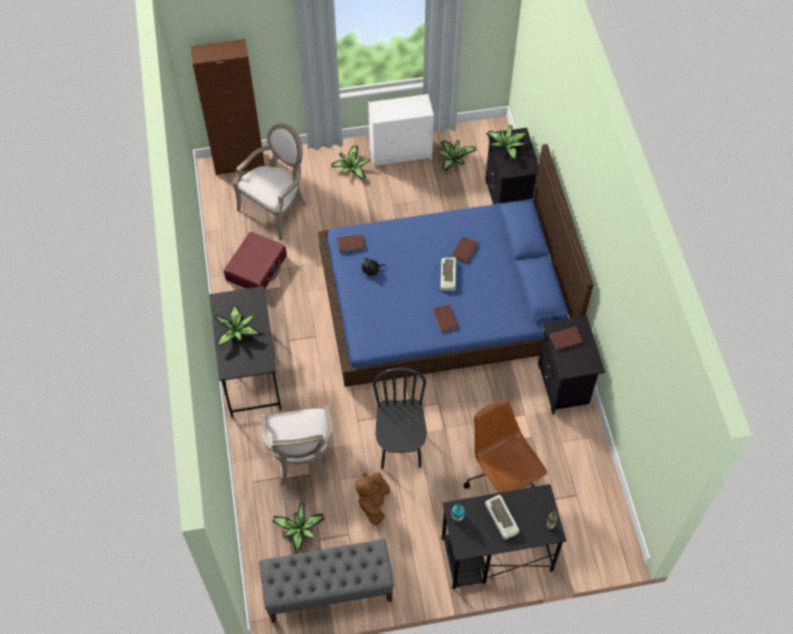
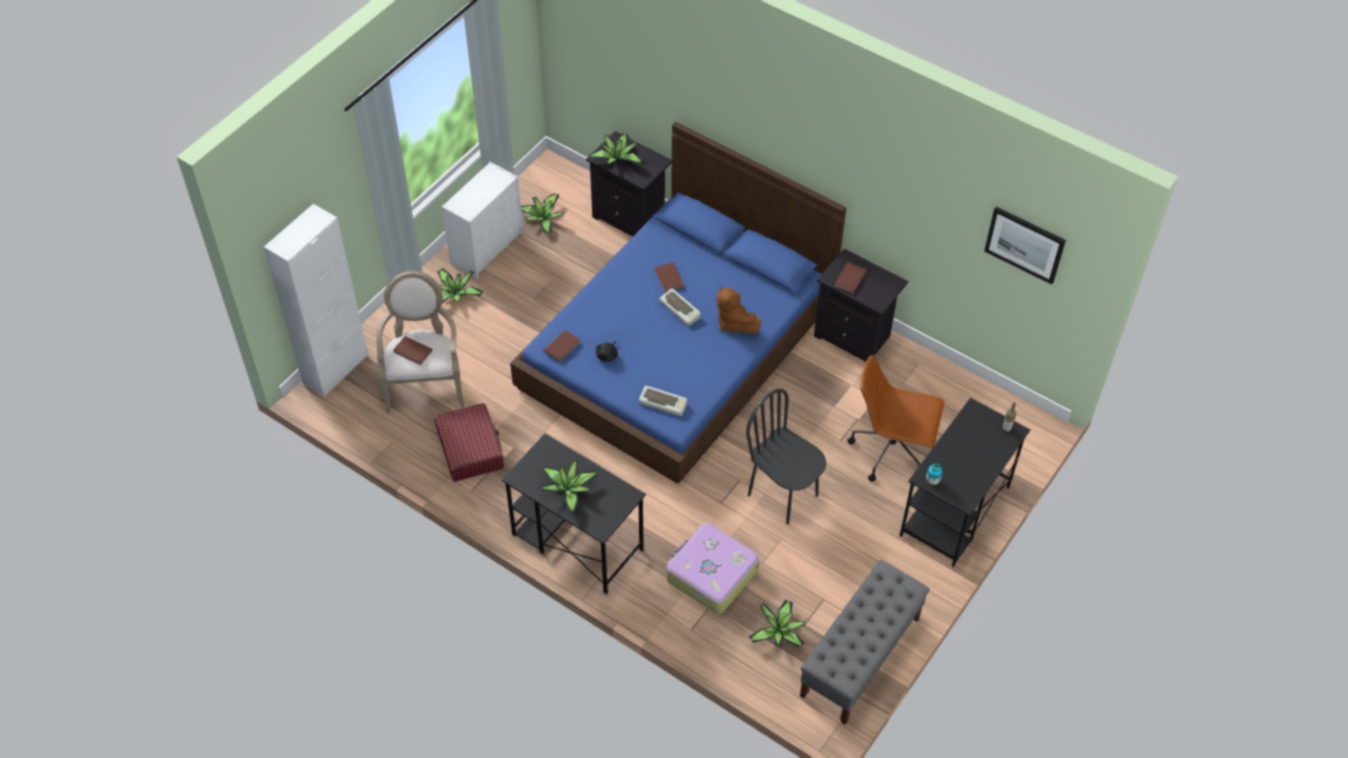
camera: 45 degrees left, 5 degrees down
(239, 163) = (335, 369): brown cabinet -> white cabinet
(301, 459) = (711, 574): armchair -> suitcase
(373, 503) = (813, 556): brown plush toy -> brown plush toy (734, 323)
(445, 319) = (720, 347): brown book -> brown book (412, 352)
(503, 518) = (967, 453): keyboard -> keyboard (664, 402)
(658, 403) = (1025, 244): none -> picture

